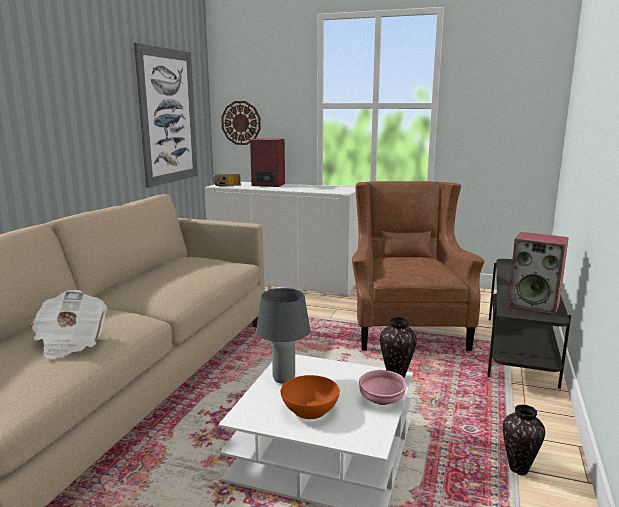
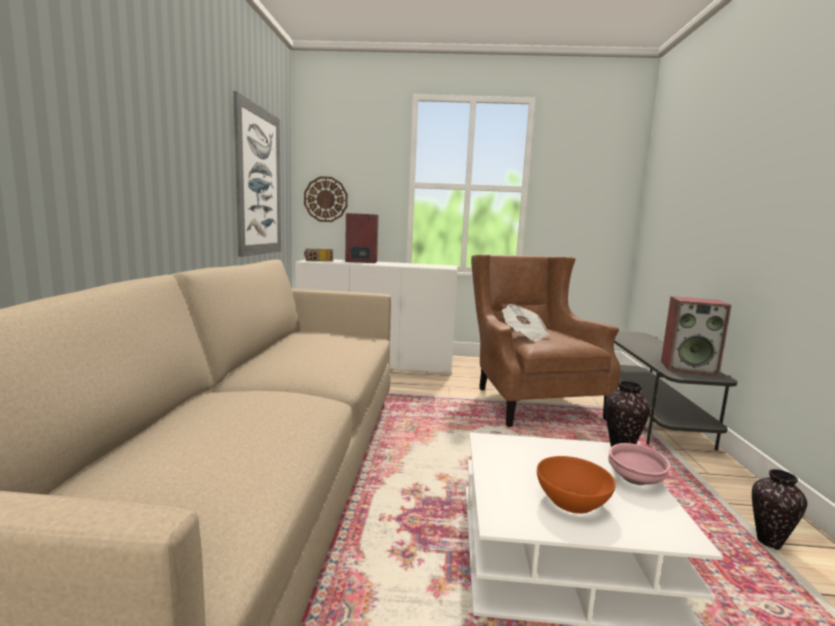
camera: 15 degrees left, 5 degrees down
(70, 341) = (248, 435): newspaper -> newspaper (524, 335)
(283, 379) = (504, 465): grey table lamp -> none

